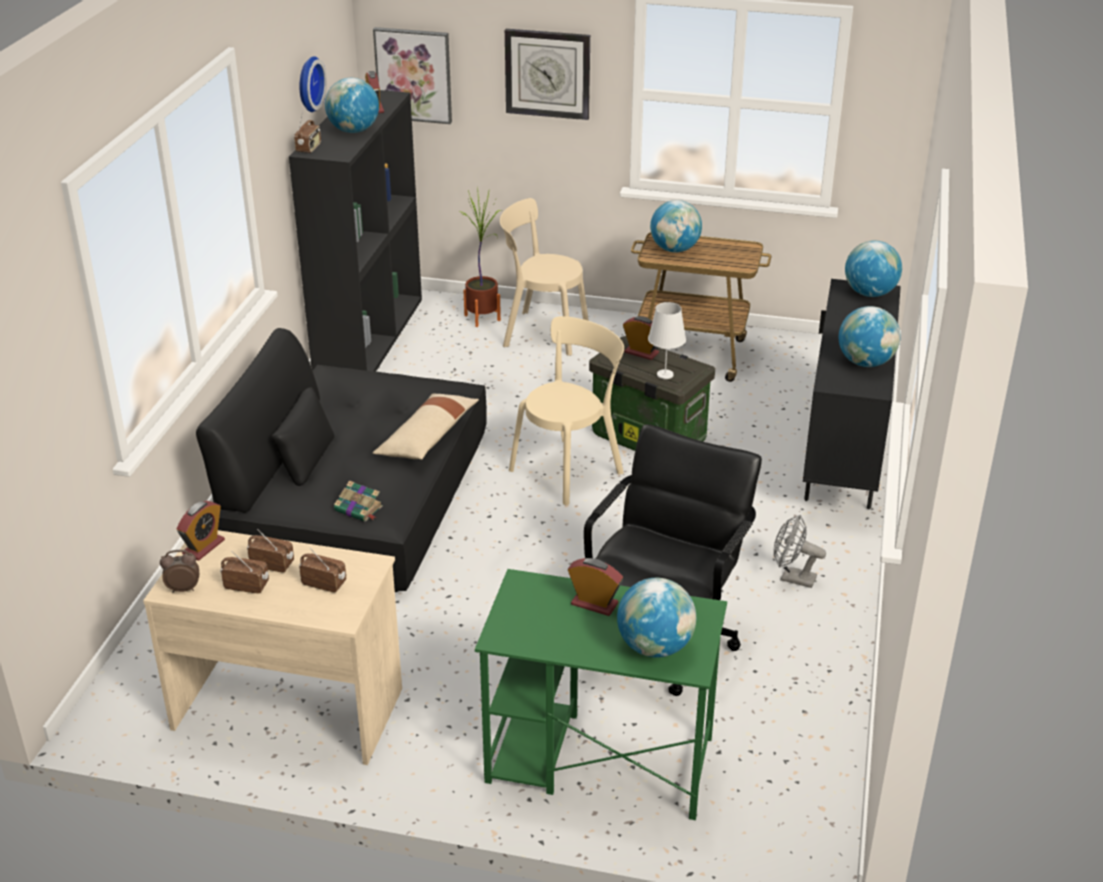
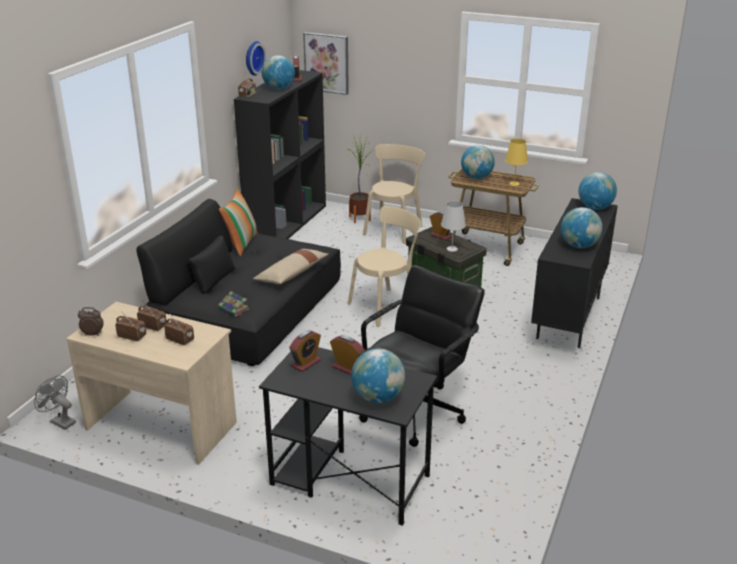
camera: 10 degrees right, 5 degrees down
(203, 547) = (115, 312): alarm clock -> alarm clock (306, 363)
(328, 390) = (241, 243): none -> pillow
(541, 333) = (394, 229): beige chair -> beige chair turned 90 degrees clockwise
(547, 73) = (406, 64): wall clock -> none
(597, 760) = (348, 480): green desk -> black desk
(735, 257) = (514, 184): none -> yellow table lamp
(792, 578) = (514, 384): grey fan -> grey fan (59, 421)

